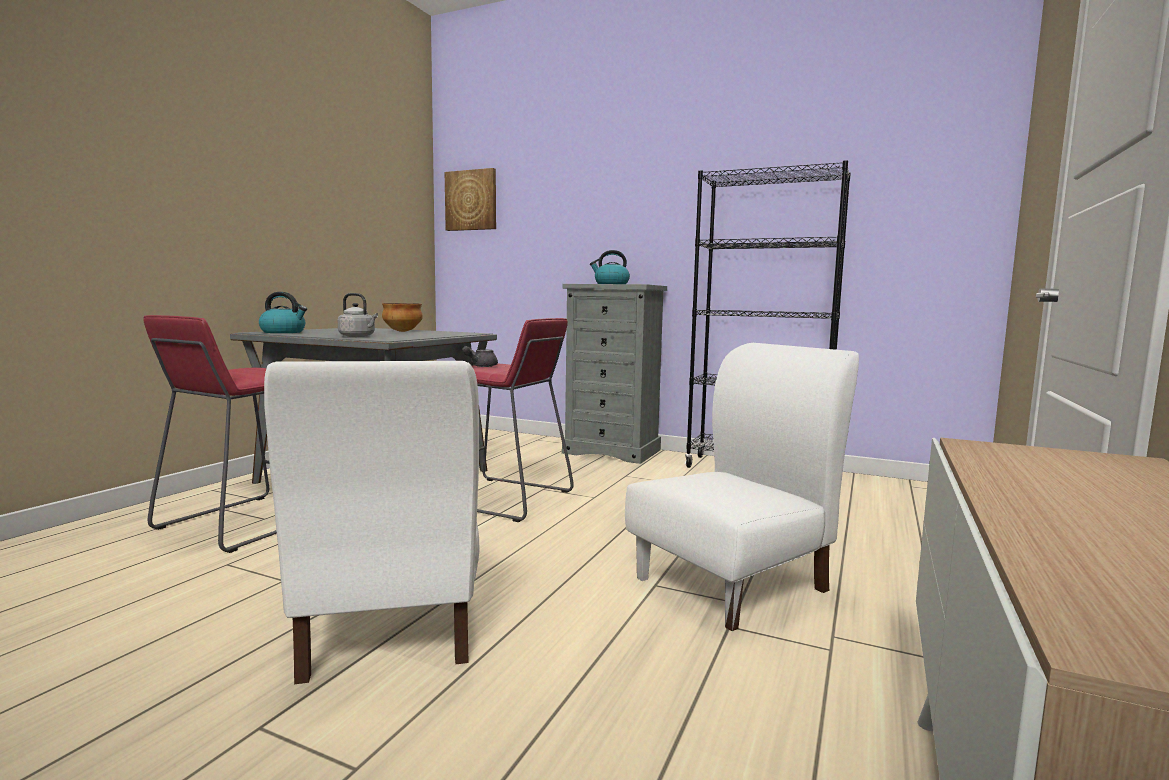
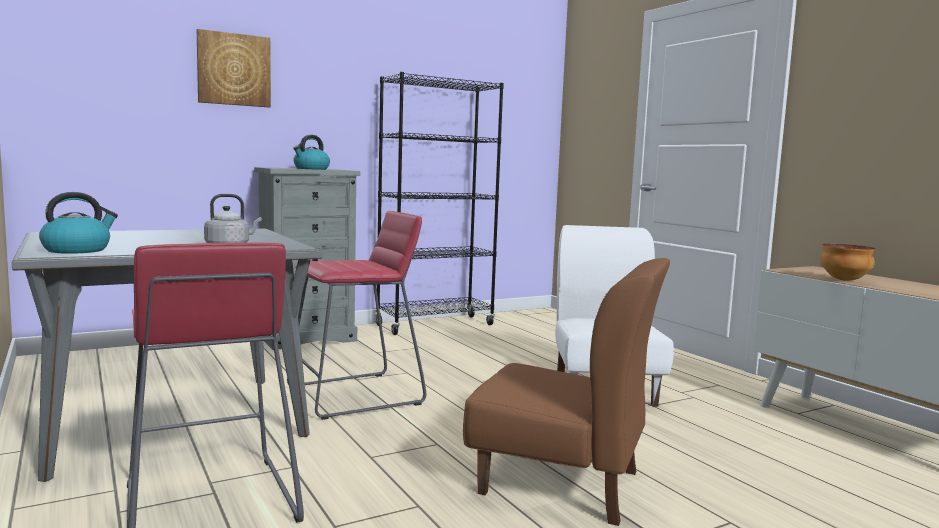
camera: 55 degrees left, 0 degrees up
(389, 627) = (561, 482): white chair -> brown chair
(403, 331) = (177, 234): bowl -> bowl (843, 280)
(471, 200) = (72, 50): picture -> picture (234, 69)
(480, 366) = (333, 265): grey teapot -> none

